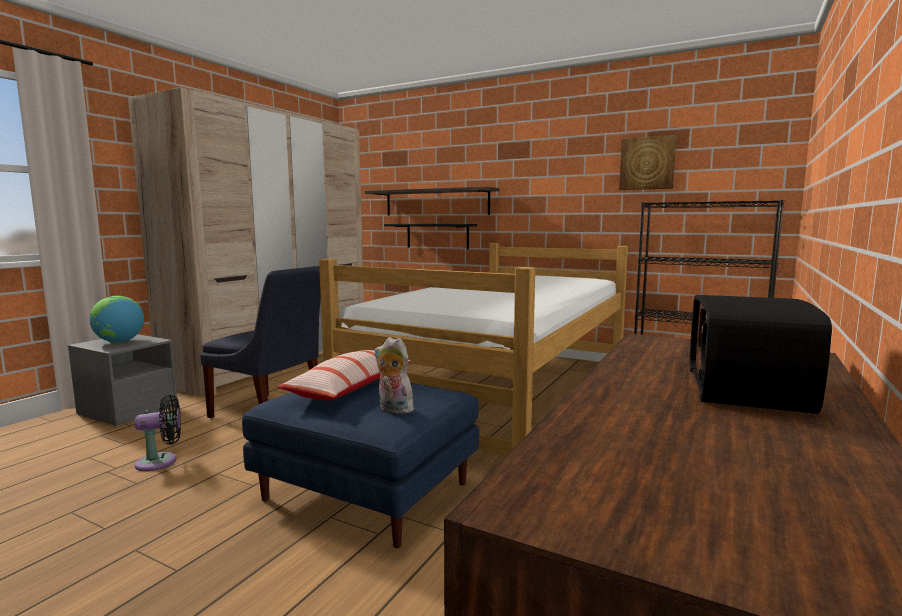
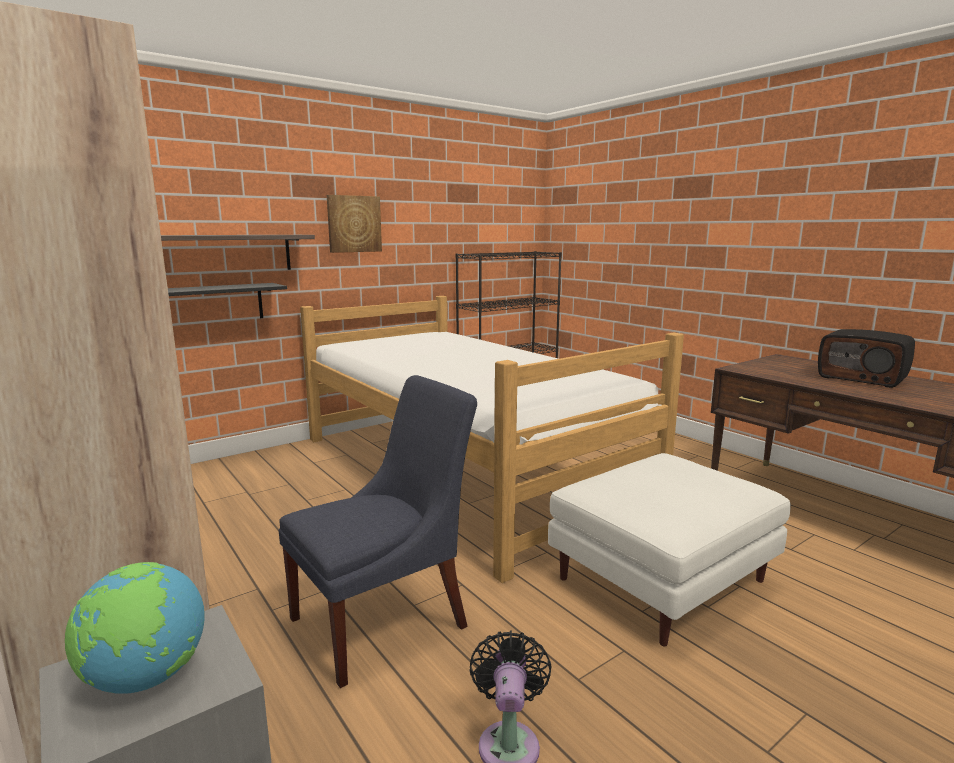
camera: 65 degrees left, 5 degrees up
(349, 388) = (649, 488): pillow -> none
(369, 491) = (662, 578): blue ottoman -> white ottoman
(393, 409) = (721, 479): plush toy -> none
(647, 163) = (450, 214): picture -> picture (354, 224)

